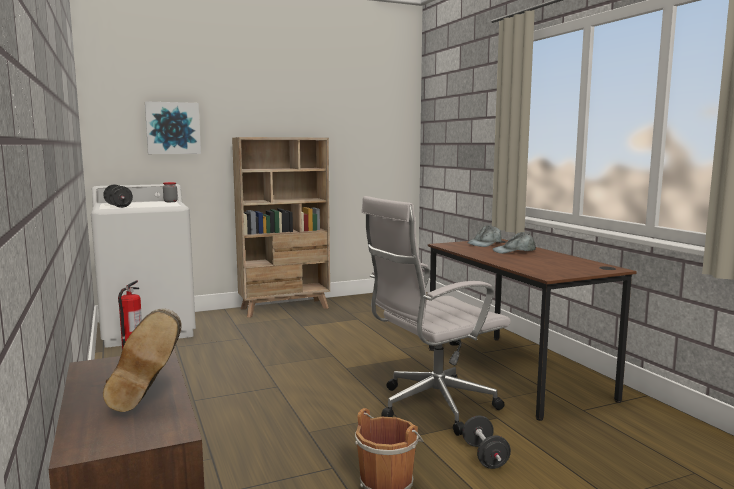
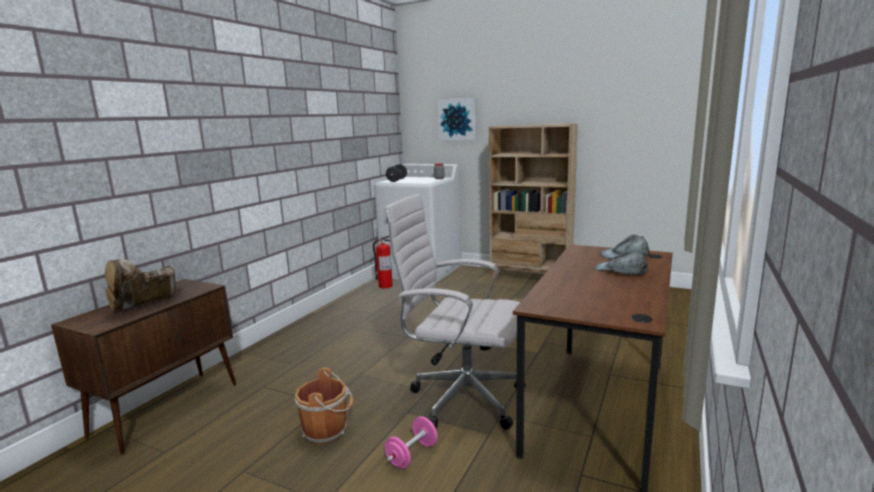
camera: 50 degrees right, 5 degrees up
(485, 456) = (412, 455): black dumbbell -> pink dumbbell

